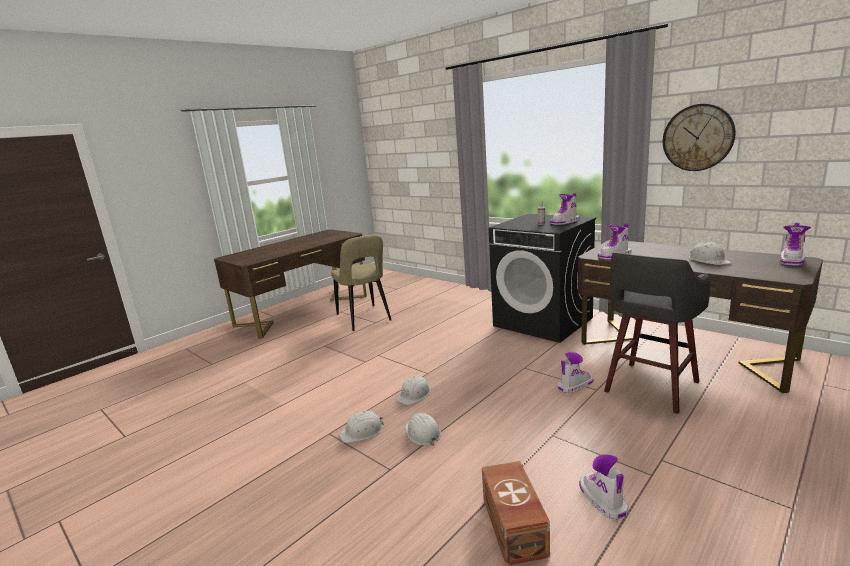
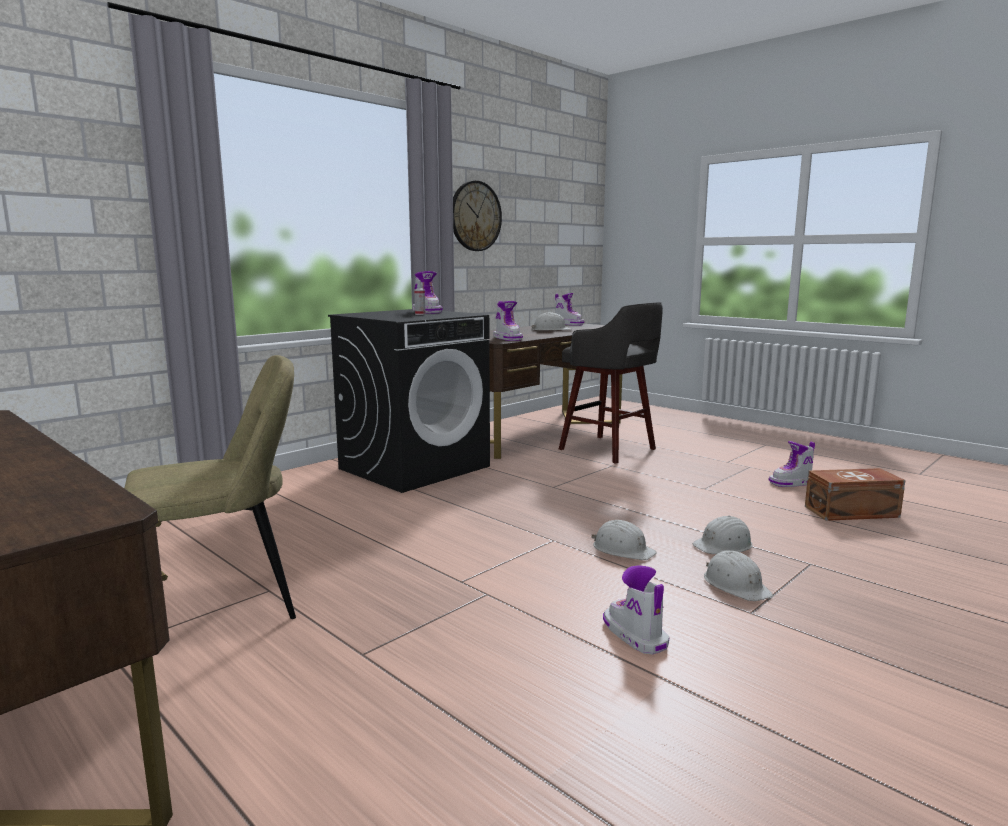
camera: 90 degrees left, 5 degrees down
(574, 385) = (603, 471): boot -> boot (634, 635)

